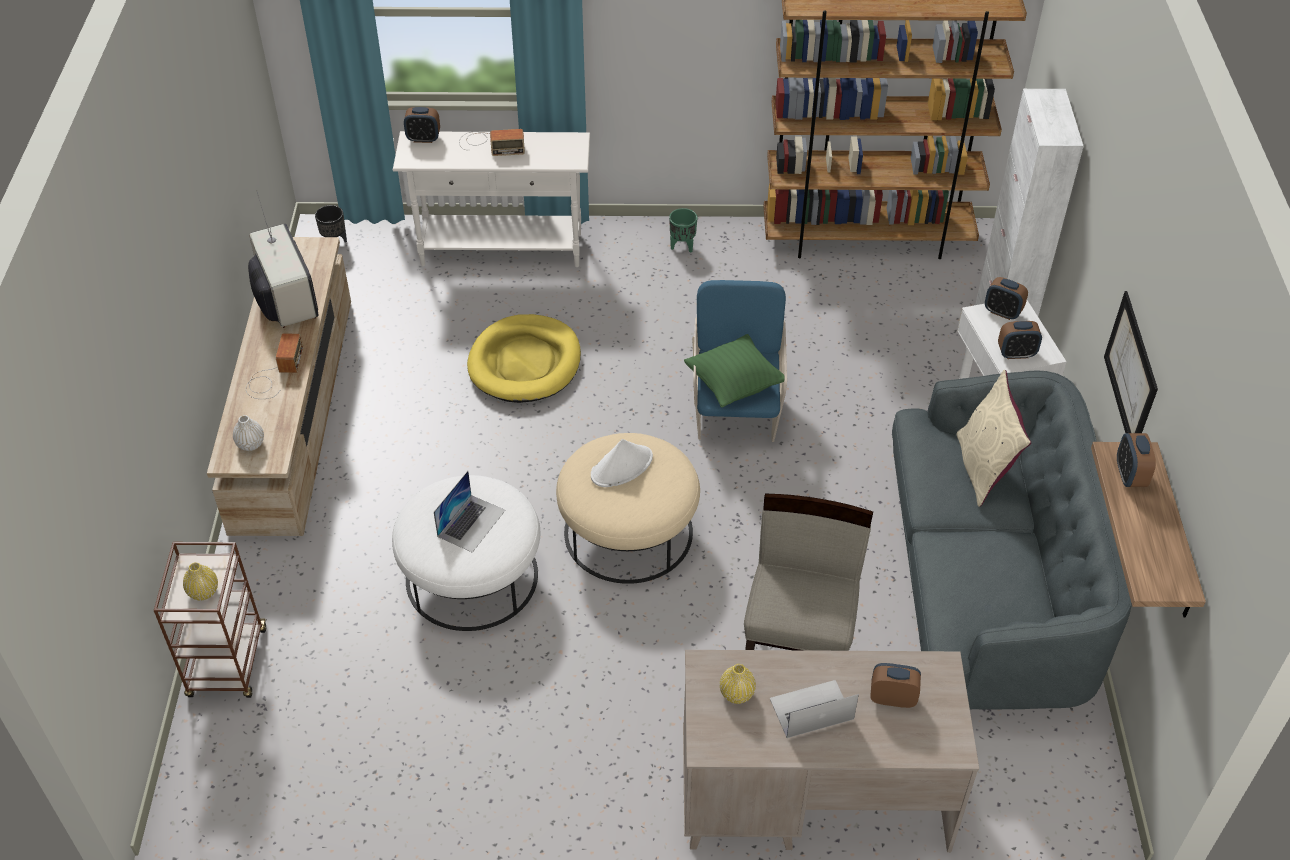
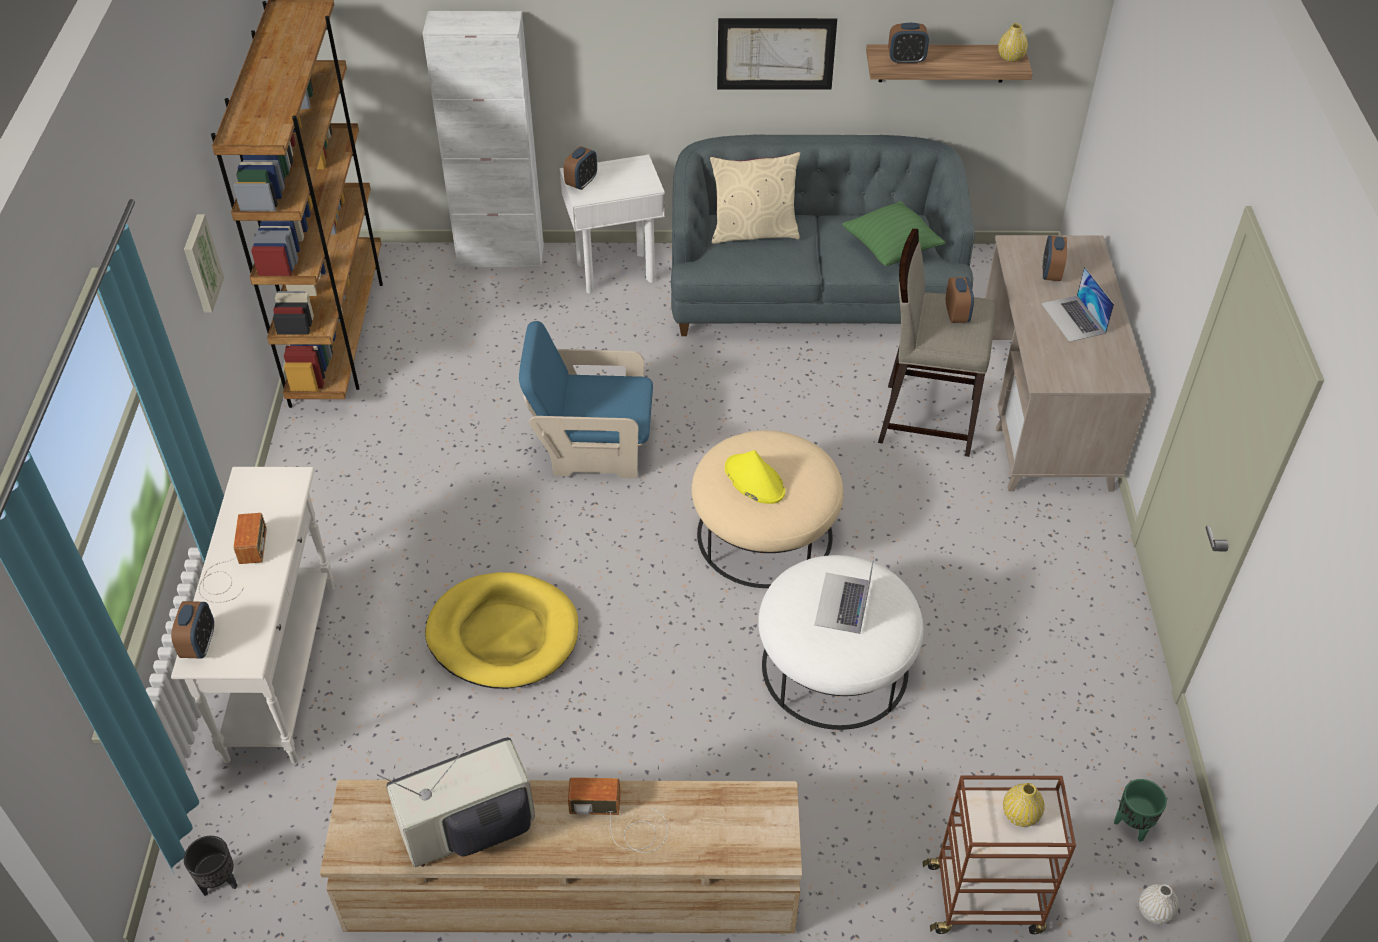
camera: 90 degrees left, 0 degrees up
(250, 444) = (749, 829): white vase -> white vase (1154, 912)
(471, 523) = (843, 603): laptop -> laptop turned 105 degrees counterclockwise
(622, 466) = (754, 480): white hat -> yellow hat
(682, 246) = (316, 488): green planter -> green planter (1132, 826)
(712, 33) = (200, 263): none -> picture
(734, 385) = (614, 407): green pillow -> green pillow (891, 250)
(736, 694) = (1069, 361): yellow vase -> yellow vase (1010, 58)
(1016, 353) = (638, 180): alarm clock -> alarm clock (956, 315)

